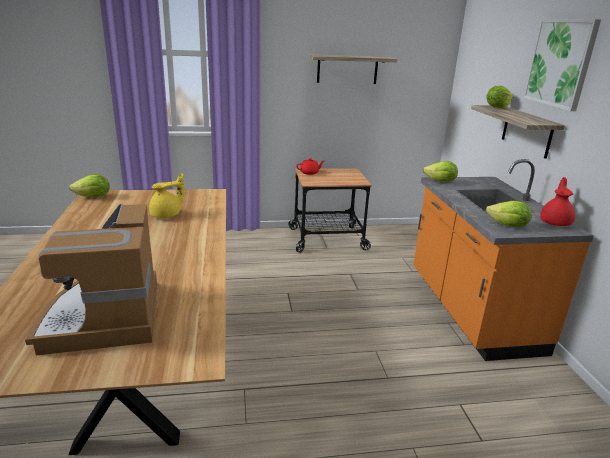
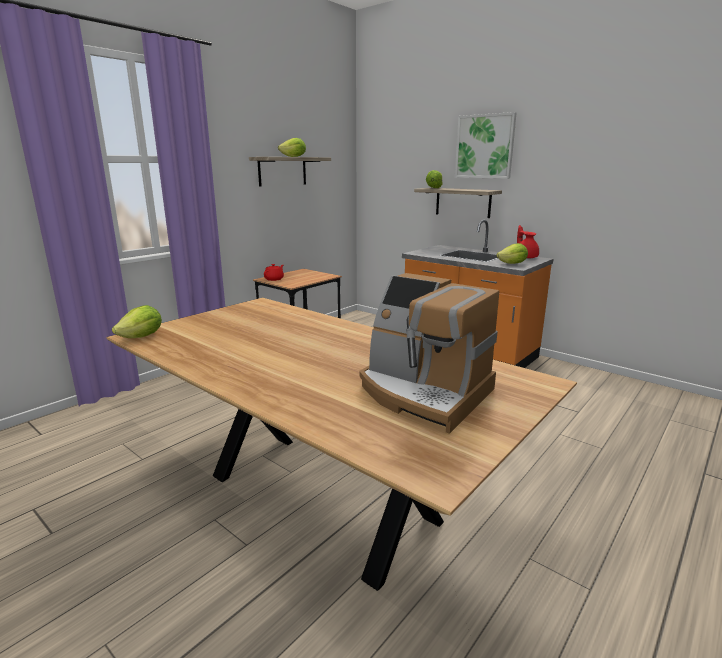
camera: 40 degrees left, 5 degrees down
(167, 215) = (267, 326): yellow teapot -> none
(440, 181) = (419, 253): lettuce -> lettuce (294, 157)

